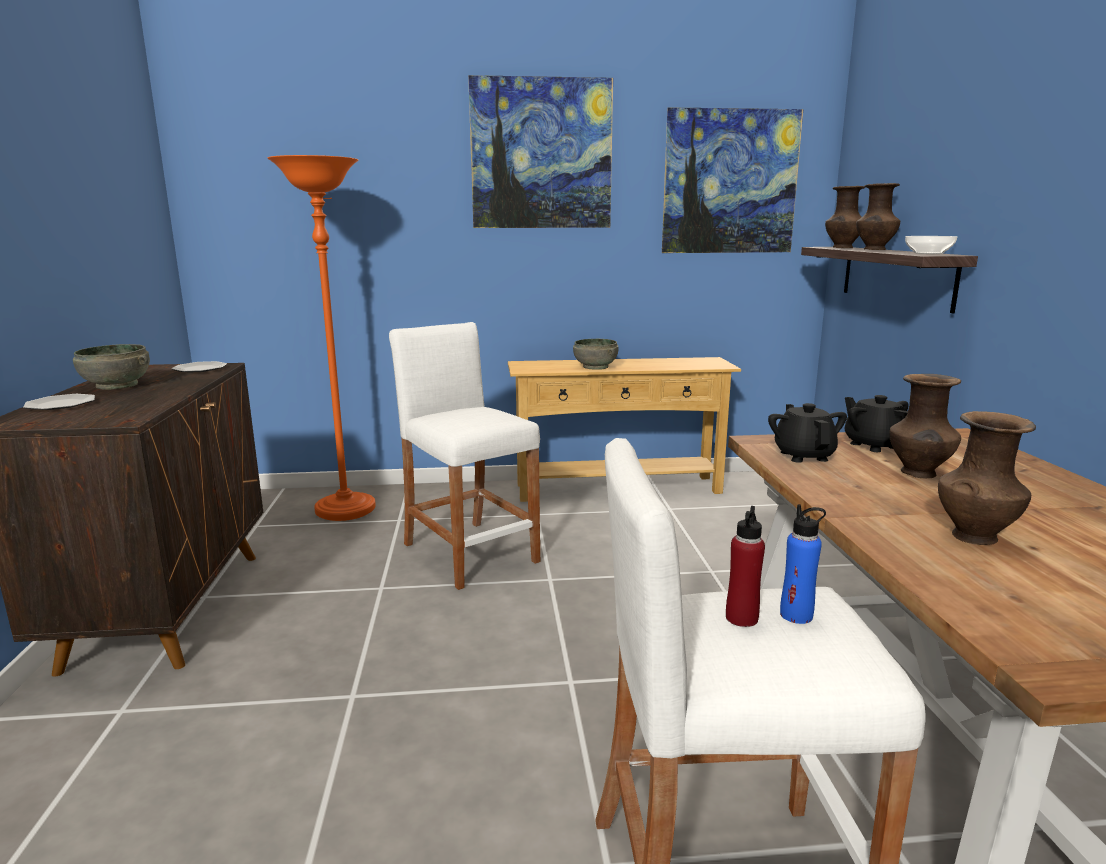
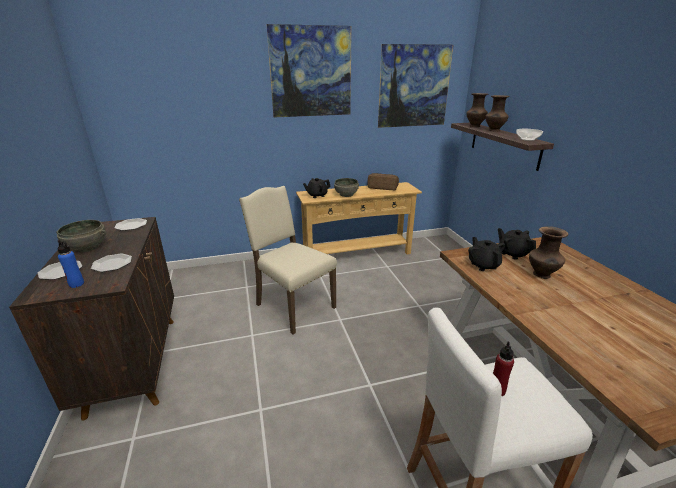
camera: 10 degrees left, 10 degrees up
(141, 402) = (112, 264): none -> plate
(346, 510) = (214, 282): orange floor lamp -> none
(470, 553) = (293, 306): white stool -> beige chair
(541, 366) = (317, 195): none -> black teapot
(668, 361) = (382, 187): none -> bread
(796, 615) = (521, 384): blue bottle -> blue bottle (76, 284)
(974, 536) = (585, 322): brown vase -> none

